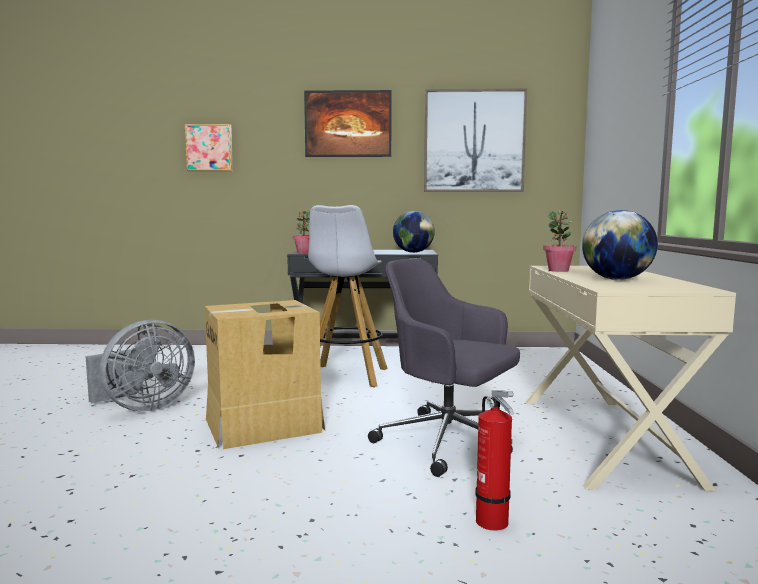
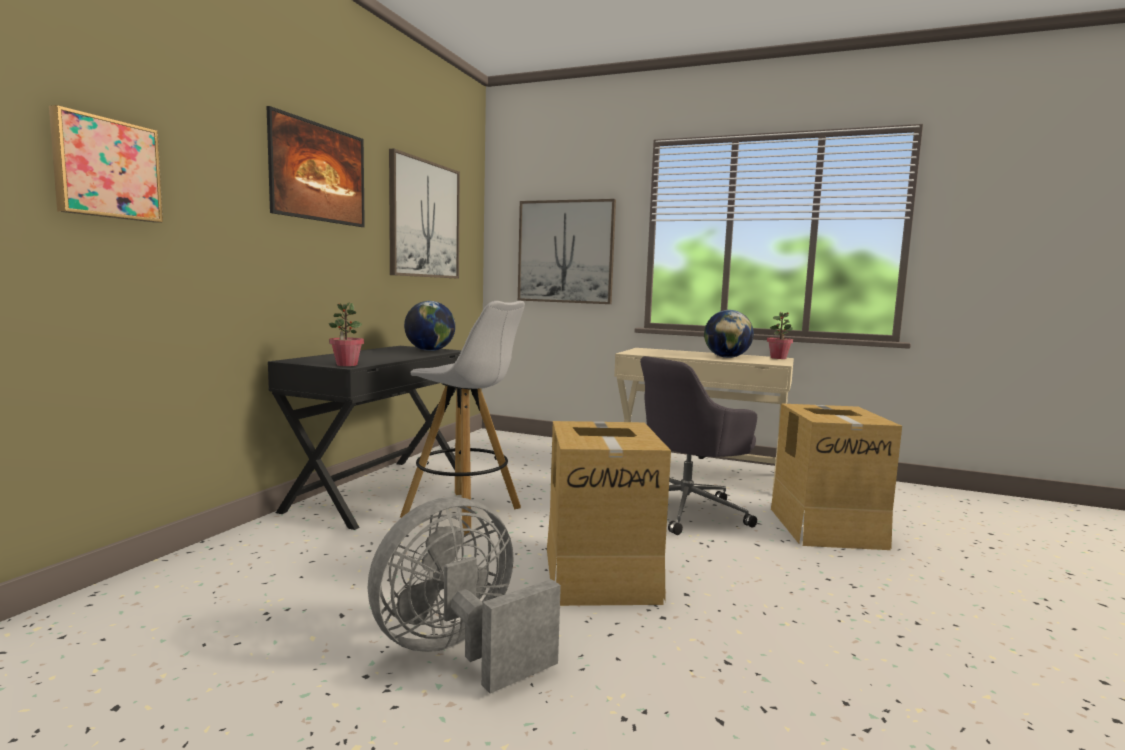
camera: 70 degrees left, 0 degrees up
(143, 407) = (459, 652): grey fan -> grey fan turned 105 degrees counterclockwise
(494, 524) = (826, 527): fire extinguisher -> cardboard box
(558, 270) = (664, 355): potted plant -> potted plant (778, 358)
(618, 152) = (565, 252): none -> picture

